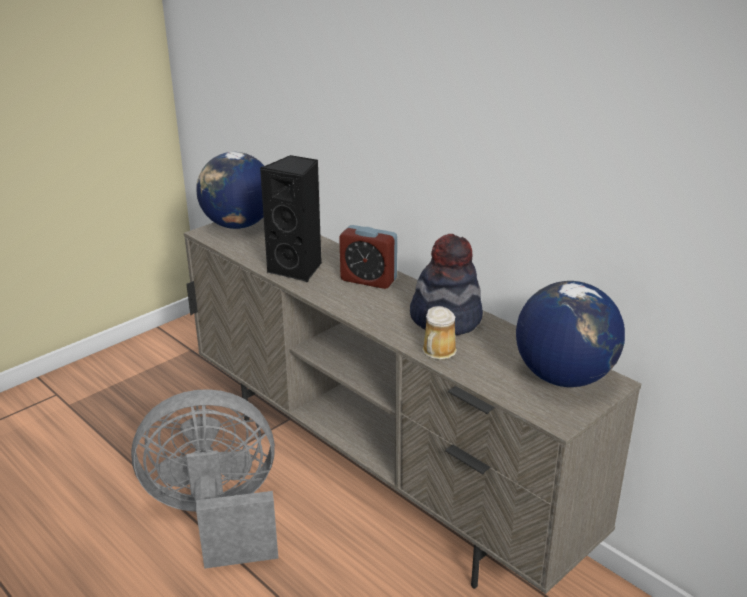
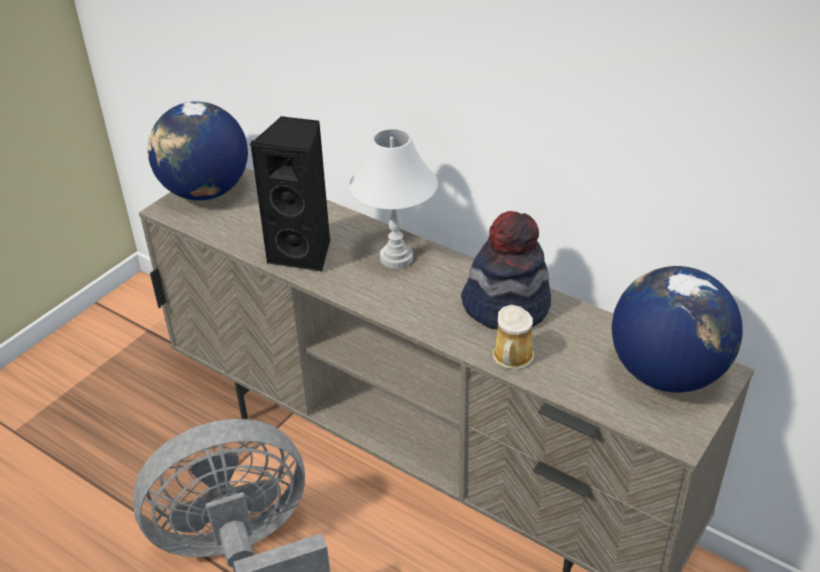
camera: 10 degrees left, 10 degrees up
(368, 280) = (395, 258): alarm clock -> white table lamp

